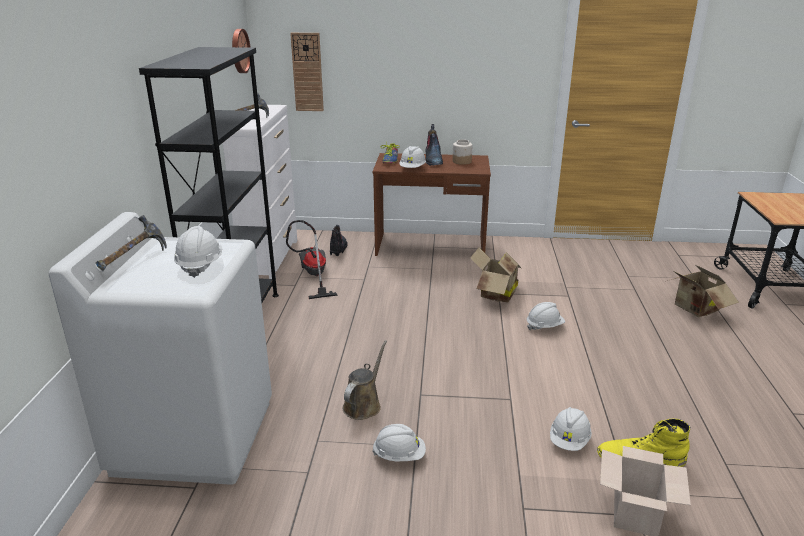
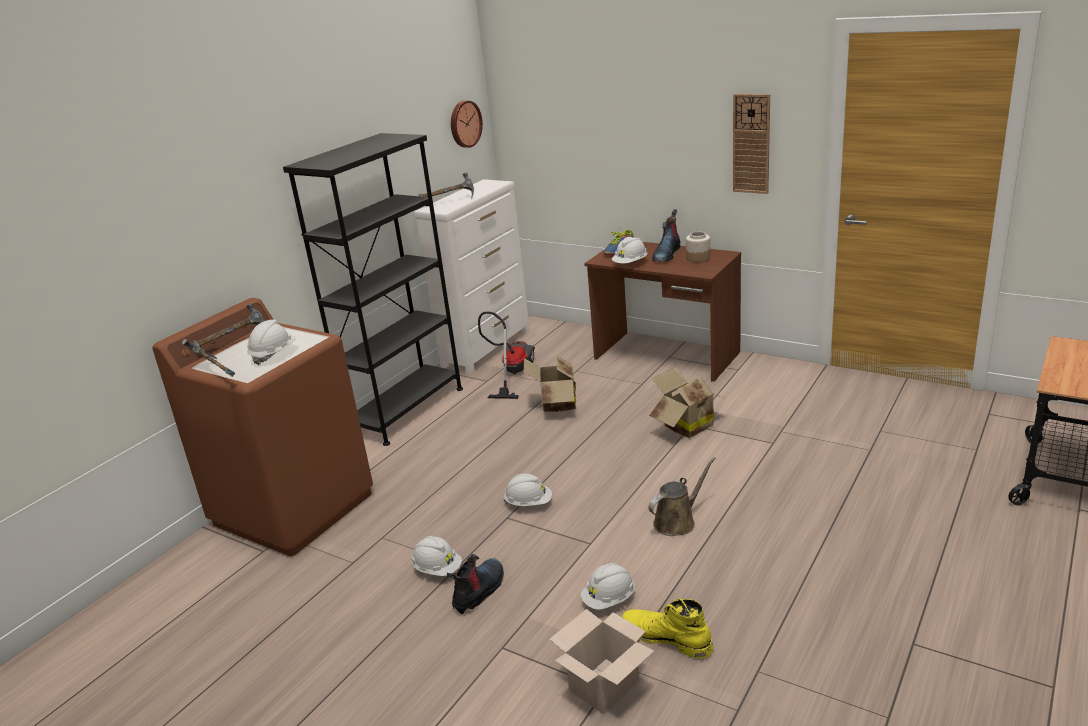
camera: 30 degrees right, 0 degrees up
(150, 294) = (216, 375): none -> hammer
(195, 435) = (294, 508): white washing machine -> brown washing machine
(307, 72) = (543, 144): wall clock -> wall clock (751, 144)
(338, 248) = (563, 345): boot -> boot (479, 591)
(363, 405) = (447, 515): brown watering can -> brown watering can (677, 521)
(544, 326) = (706, 474): white hard hat -> white hard hat (529, 503)
(694, 310) = (926, 491): cardboard box -> cardboard box (555, 405)

